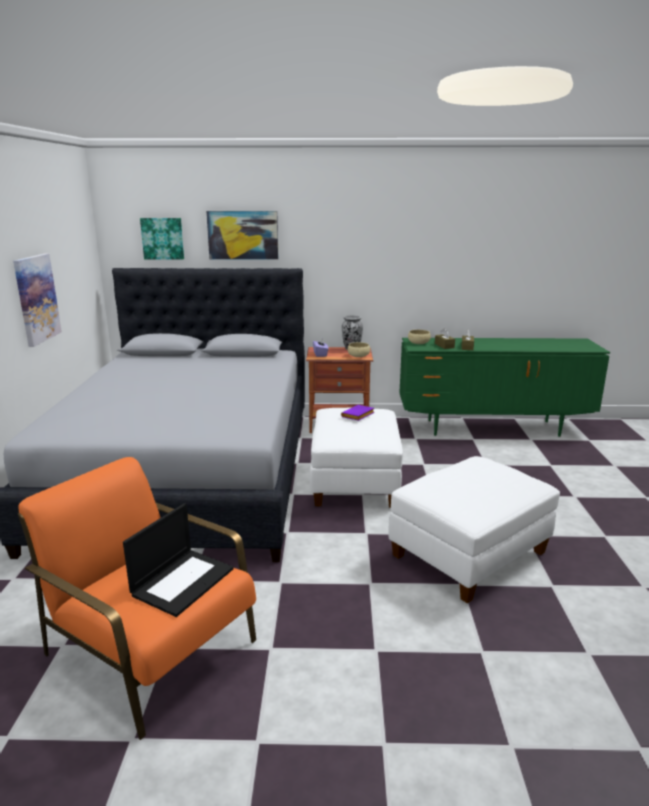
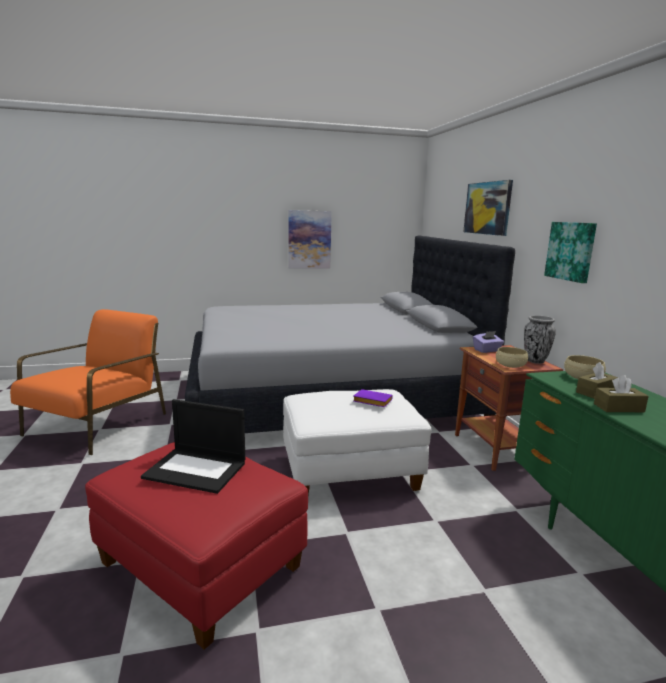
camera: 75 degrees right, 5 degrees down
(163, 238) = (447, 211): picture -> picture (571, 251)
(183, 581) = (71, 378): laptop -> laptop (197, 470)
(468, 555) = (202, 566): white ottoman -> red ottoman

